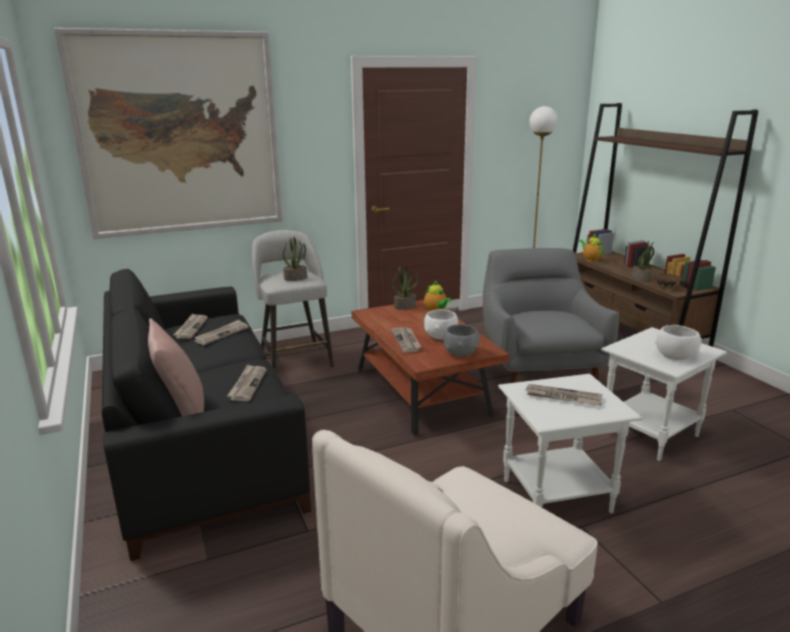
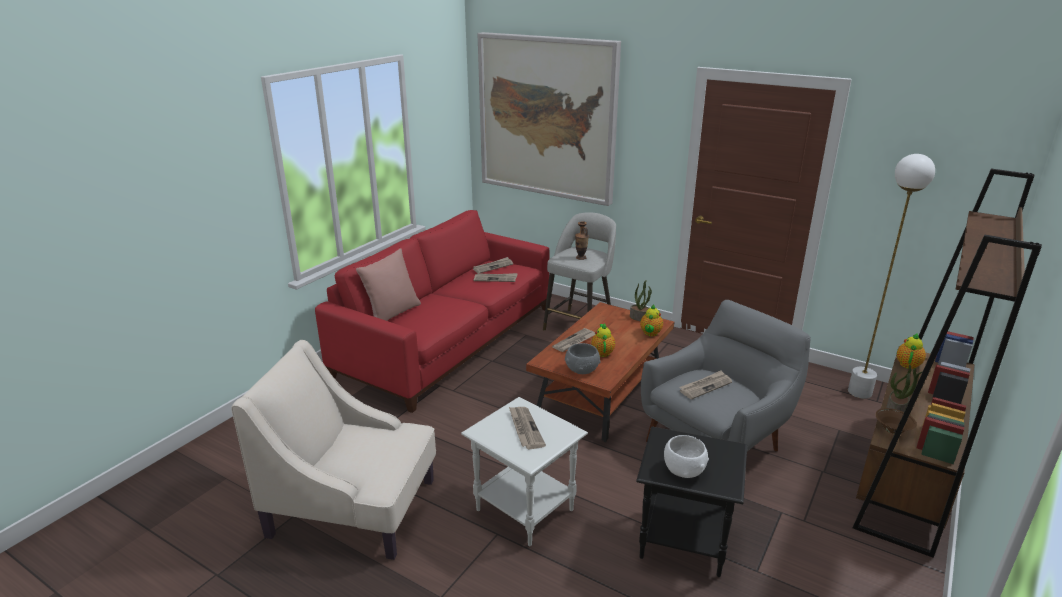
camera: 55 degrees right, 5 degrees up
(201, 435) = (449, 341): black sofa -> red sofa
(247, 384) = (439, 315): newspaper -> newspaper (705, 386)
(295, 278) = (581, 258): potted plant -> vase
(441, 336) = (602, 352): white bowl -> teapot
(649, 435) = (682, 541): white side table -> black side table

